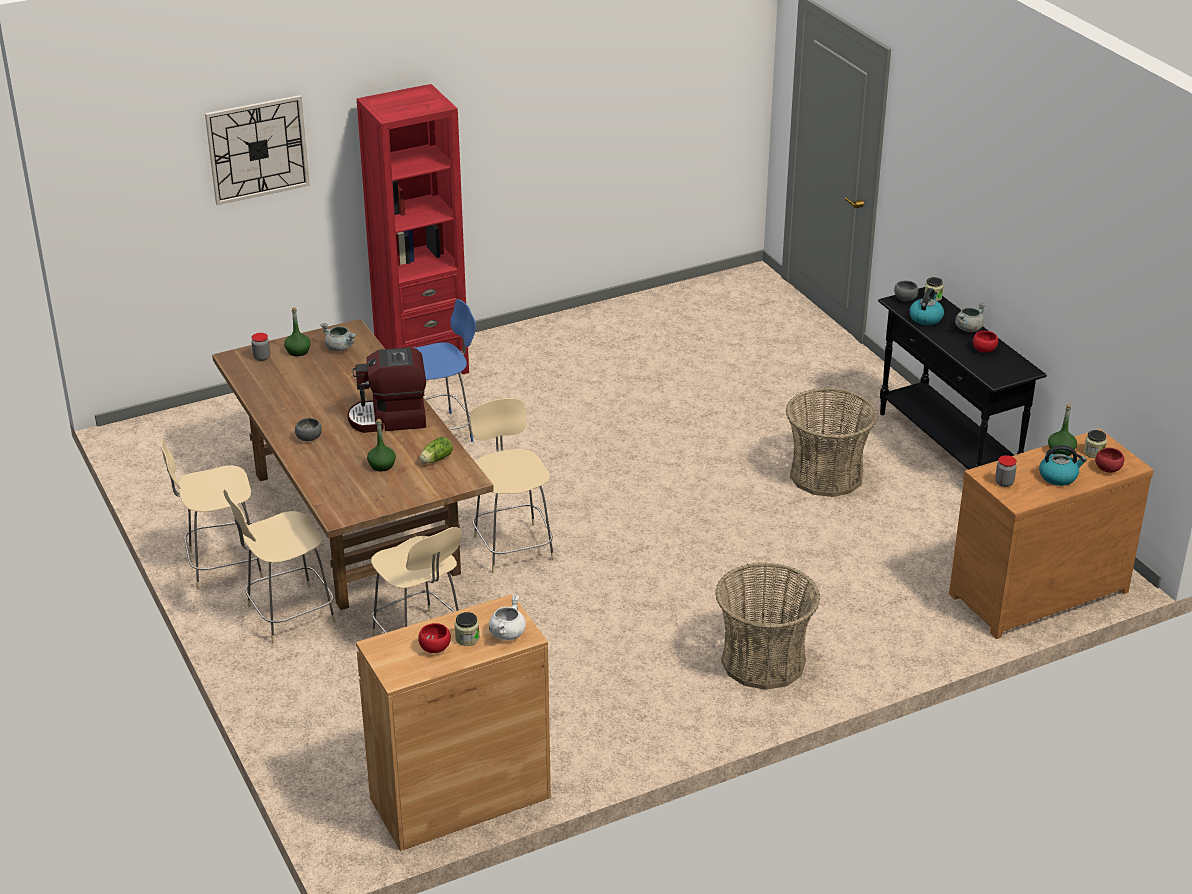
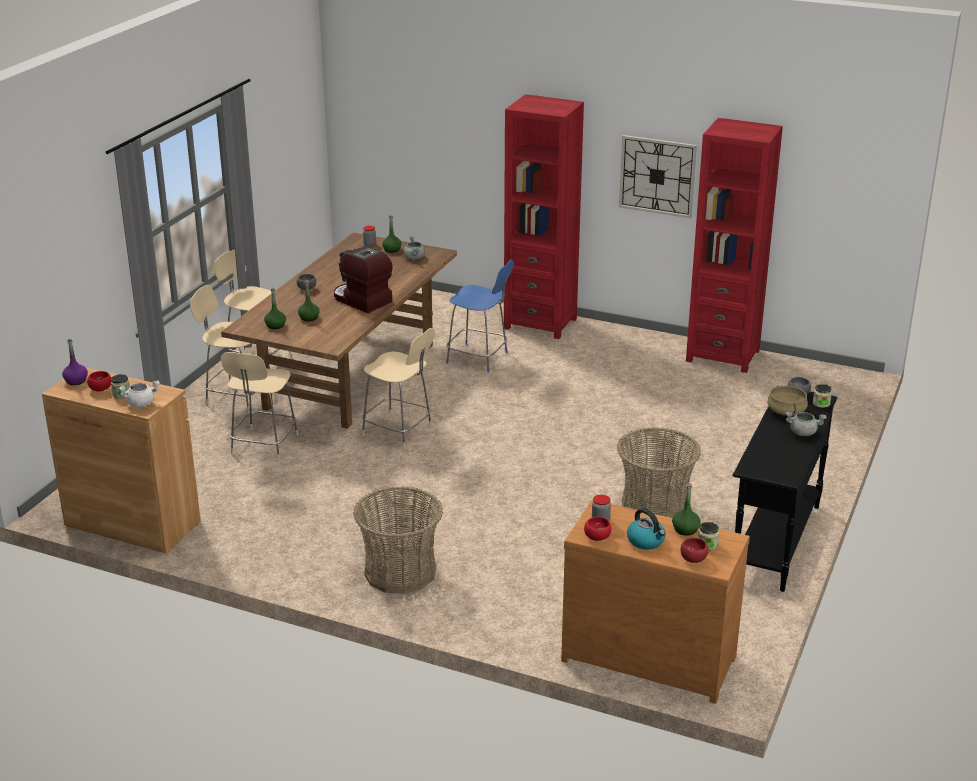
camera: 50 degrees right, 5 degrees down
(257, 149) = (454, 110): wall clock -> wall clock (657, 176)
(368, 492) = (275, 325): none -> green bottle
(390, 658) = (76, 381): none -> purple bottle
(435, 460) = (338, 329): lettuce -> none
(512, 546) = (399, 432): beige chair -> beige chair turned 90 degrees clockwise
(628, 311) = (722, 355): none -> red bookcase
(926, 318) = (786, 411): kettle -> beige cooking pot
(984, 349) = (784, 450): red bowl -> red bowl (598, 538)

